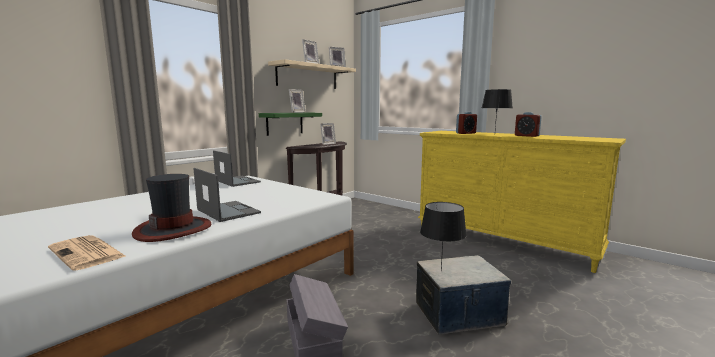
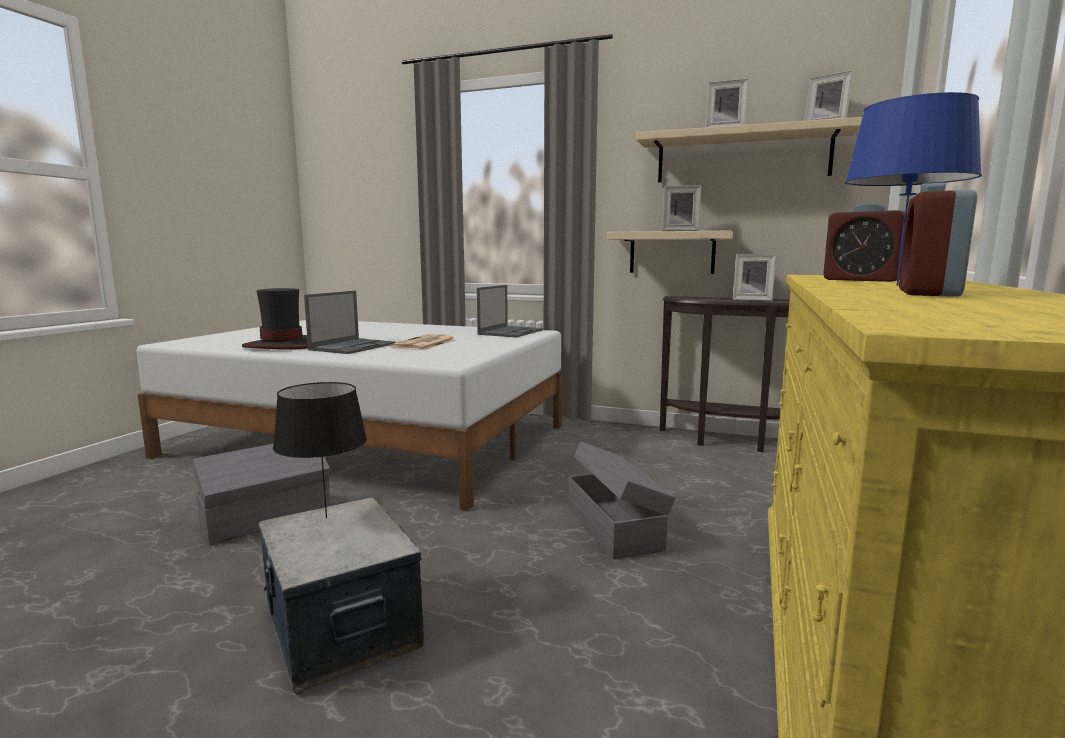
camera: 70 degrees right, 0 degrees up
(88, 253) = (221, 342): newspaper -> newspaper (424, 344)
(284, 123) = (672, 253): green shelf -> beige shelf
(392, 247) = (614, 527): none -> grey storage box
(494, 134) = (897, 285): black table lamp -> blue table lamp

